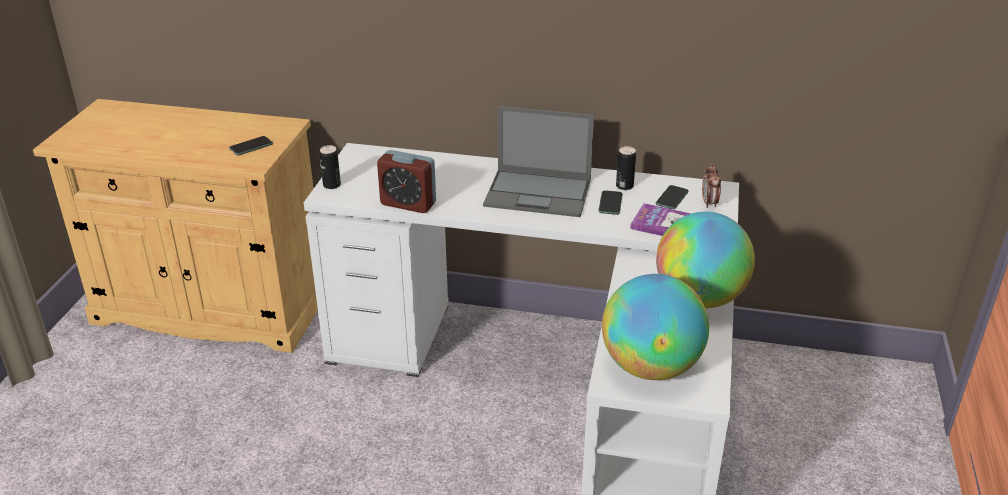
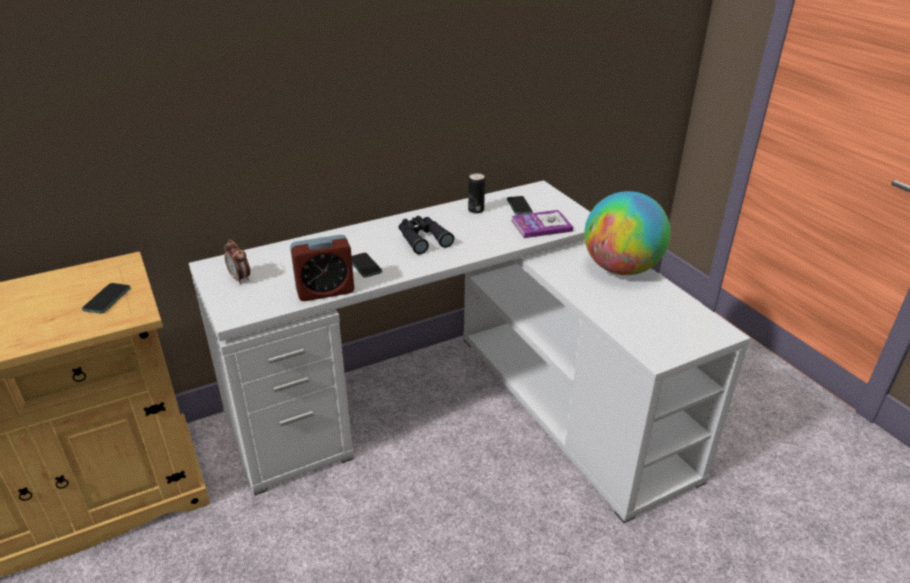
camera: 40 degrees left, 0 degrees up
(332, 185) = (226, 305): can -> none
(539, 193) = (422, 239): laptop -> black binoculars
(610, 203) = (484, 226): phone -> phone (365, 266)
(651, 367) = (663, 331): globe -> none
(709, 203) = (547, 200): alarm clock -> alarm clock (240, 279)

